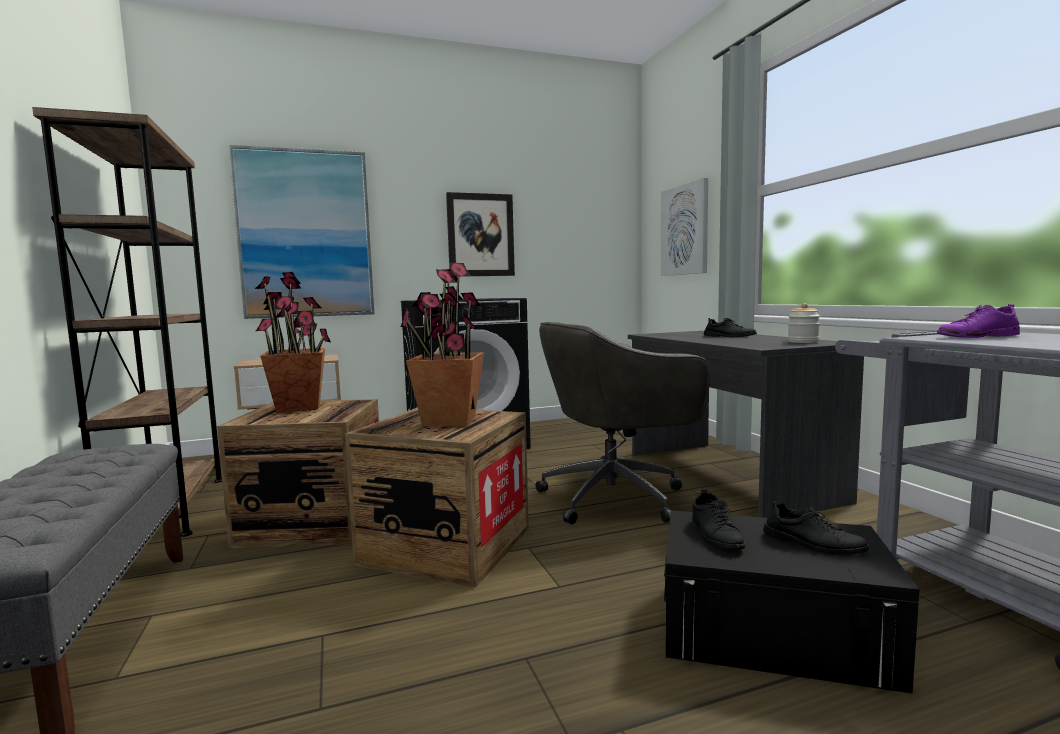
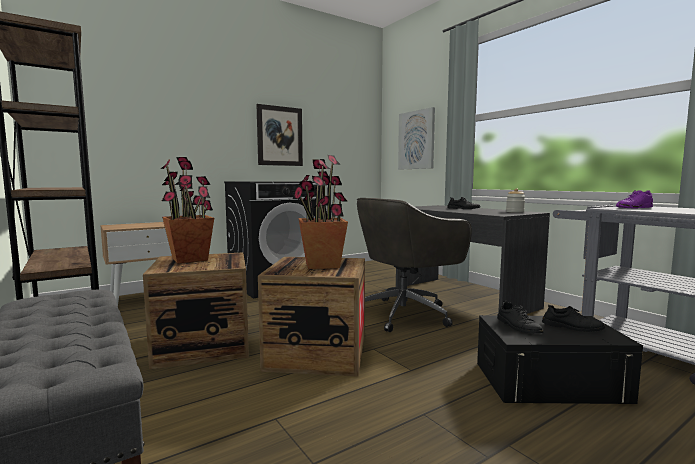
camera: 15 degrees left, 0 degrees up
(305, 234) = (151, 128): picture -> none

